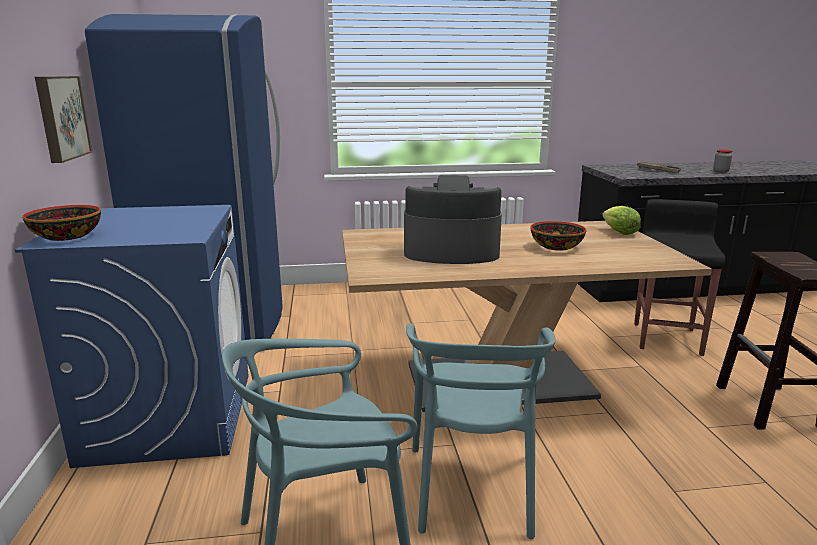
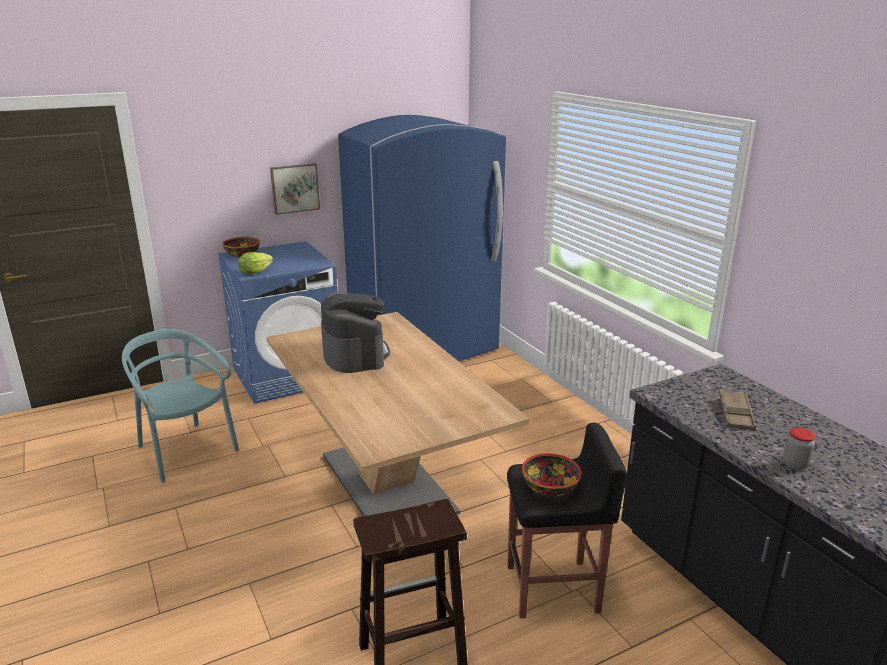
camera: 70 degrees right, 5 degrees up
(473, 488) = (237, 491): turquoise chair -> none
(555, 247) = (394, 392): bowl -> bowl (550, 487)
(619, 232) = (469, 420): lettuce -> lettuce (255, 272)

